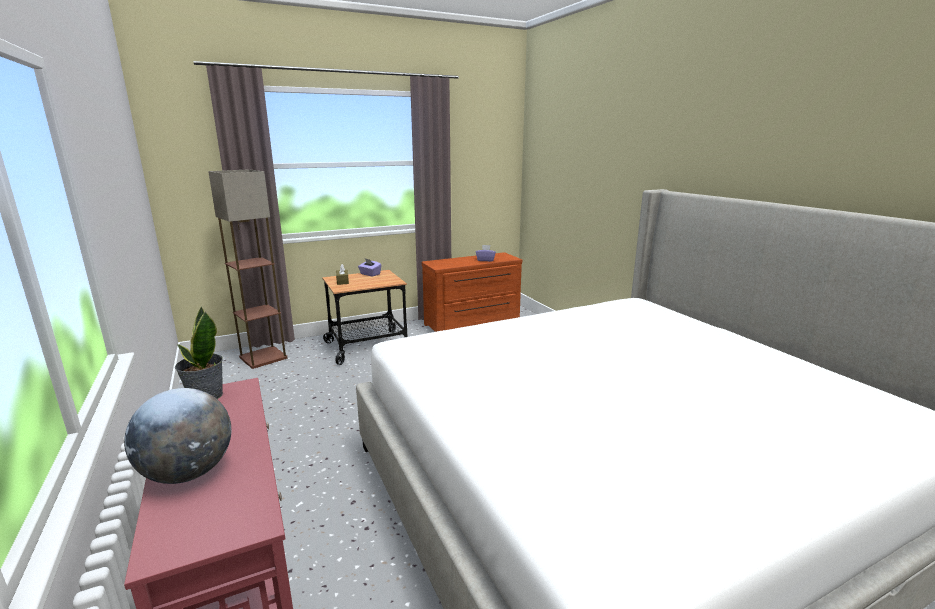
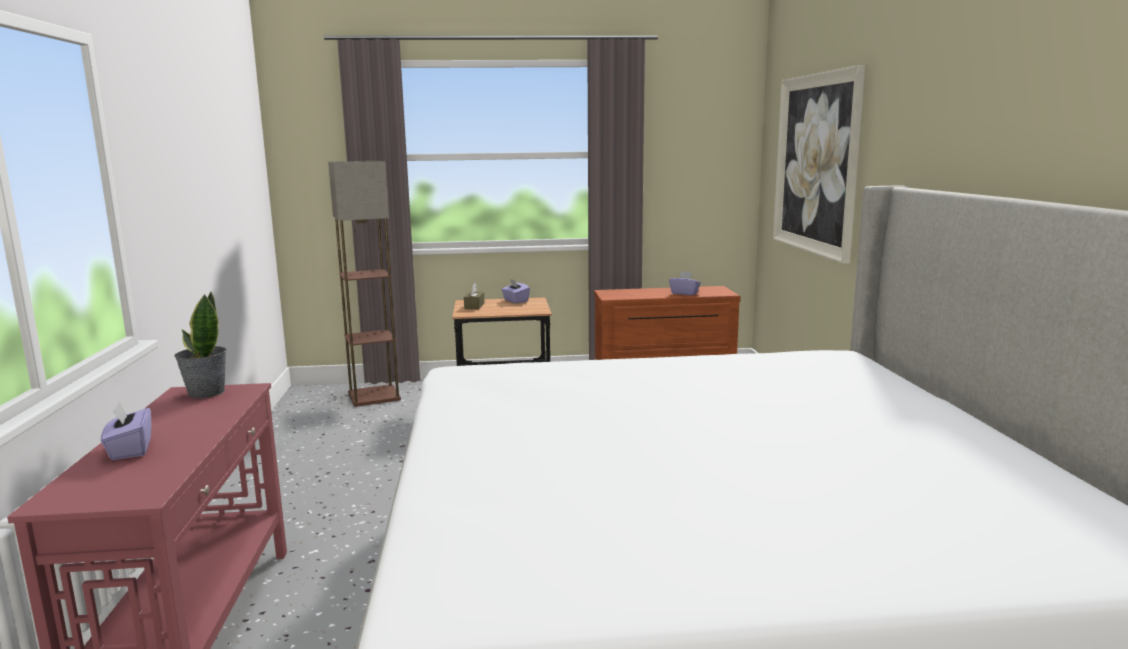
camera: 20 degrees right, 5 degrees down
(189, 473) = (130, 450): globe -> purple tissue box
(578, 171) = (816, 164): none -> picture

